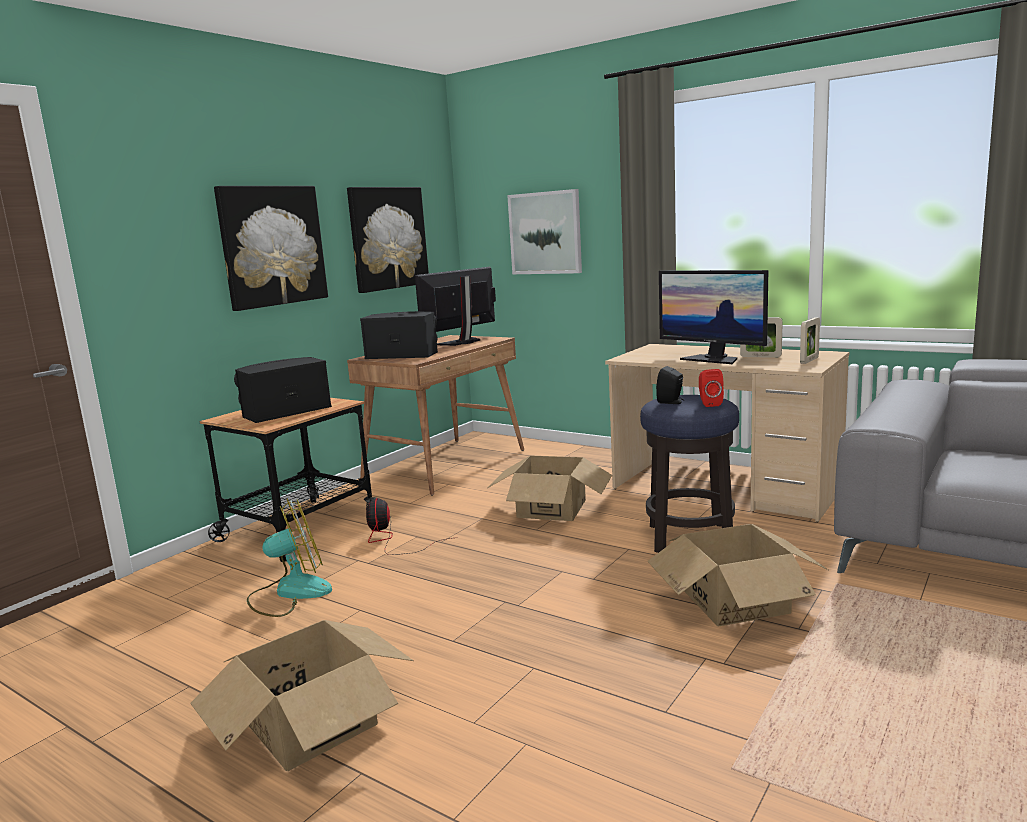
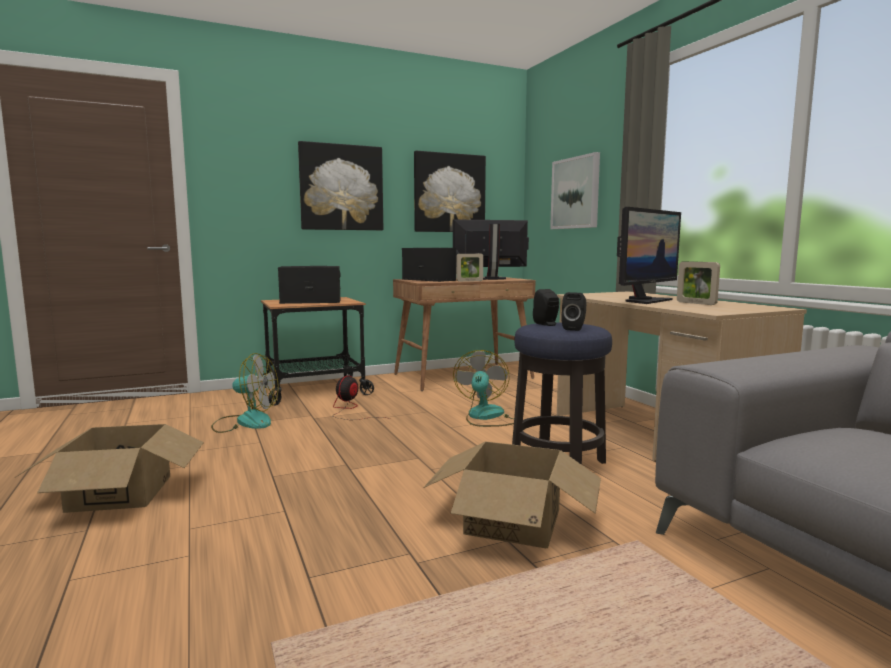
camera: 30 degrees right, 5 degrees down
(551, 508) = (486, 417): cardboard box -> fan
(709, 404) = (574, 329): red speaker -> black speaker
(713, 359) = (645, 301): monitor -> monitor turned 120 degrees counterclockwise
(809, 360) = (735, 309): picture frame -> picture frame (469, 281)

